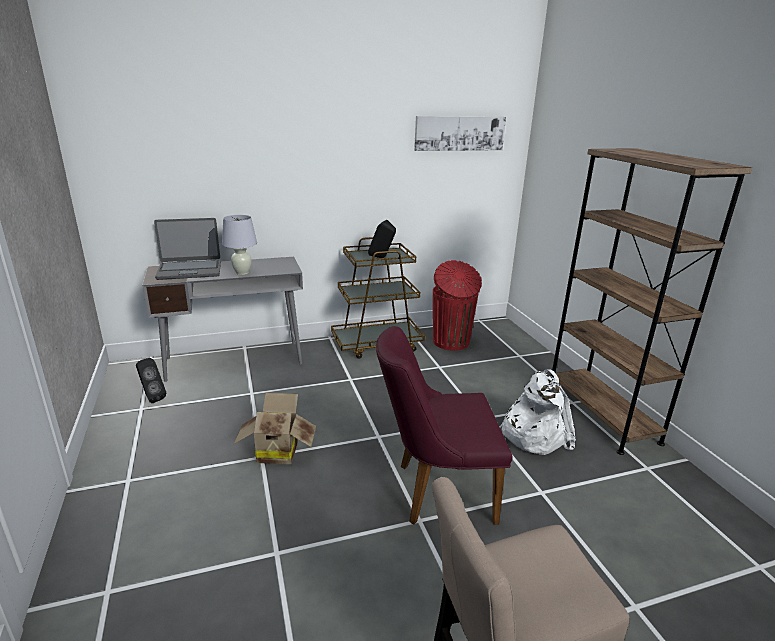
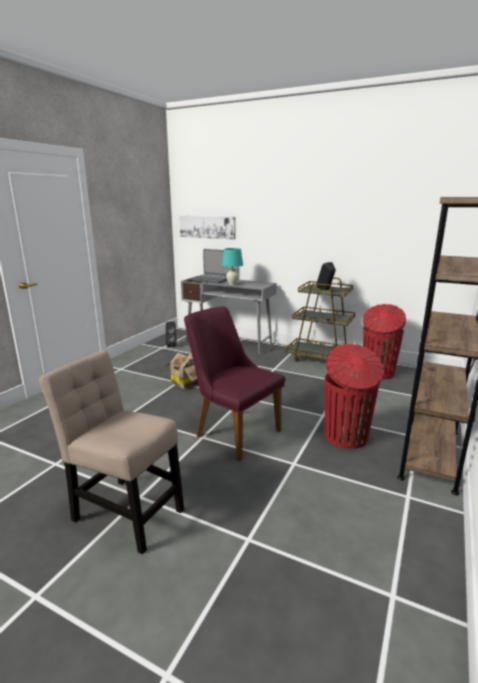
camera: 45 degrees right, 5 degrees down
(242, 273) = (232, 284): white table lamp -> turquoise table lamp
(459, 133) = (415, 199): picture -> picture (207, 227)
(533, 433) = (346, 437): white backpack -> red trash can

